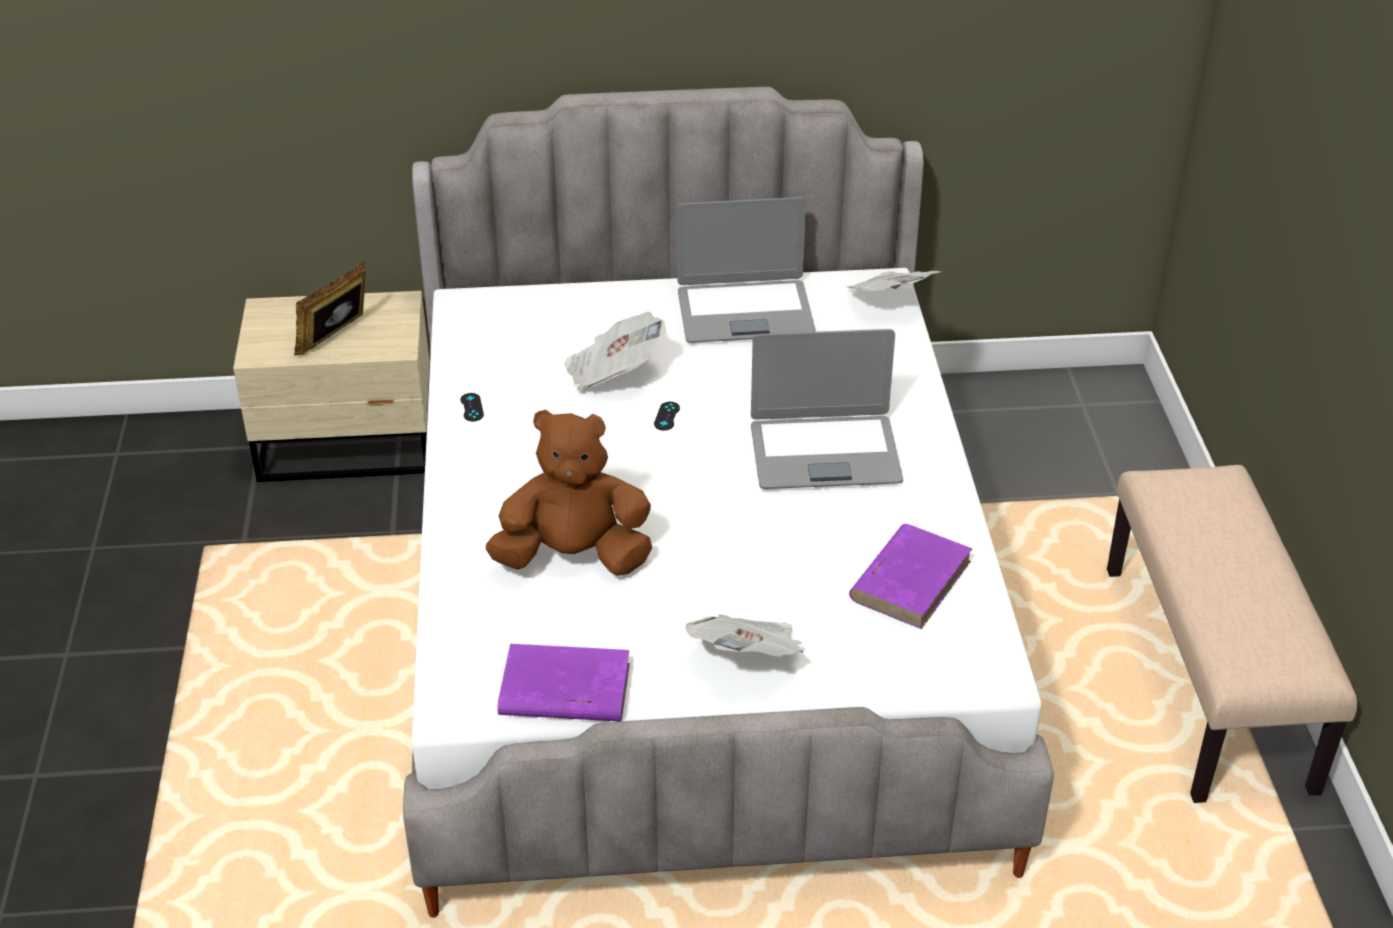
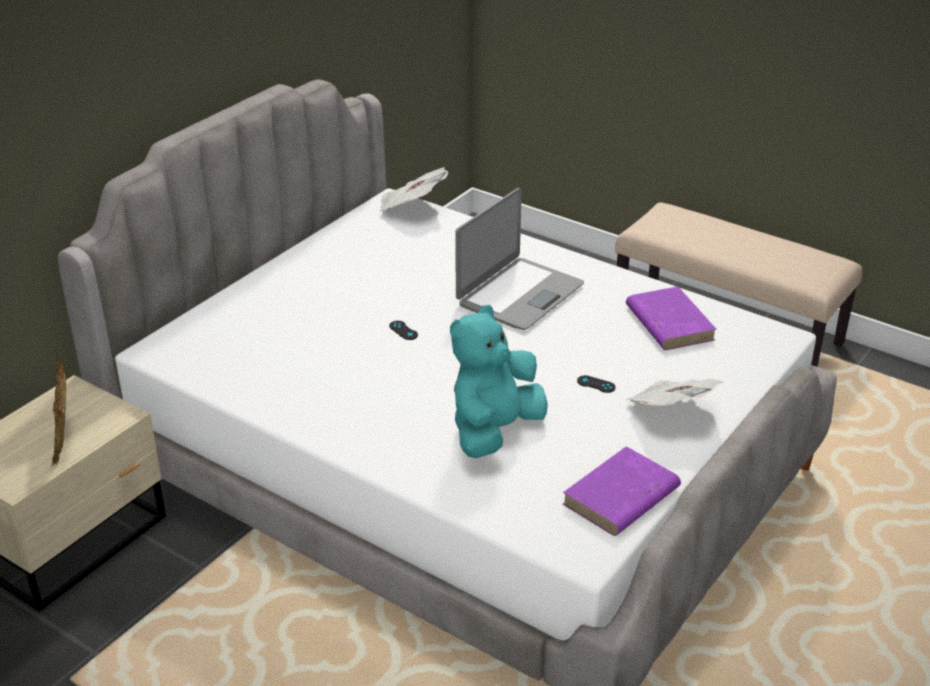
camera: 50 degrees left, 5 degrees down
(472, 407) = (276, 400): black game controller -> black game controller (596, 384)
(574, 557) = (494, 431): brown plush toy -> turquoise plush toy
(613, 372) = (328, 328): newspaper -> none
(745, 312) = (344, 255): laptop -> none

